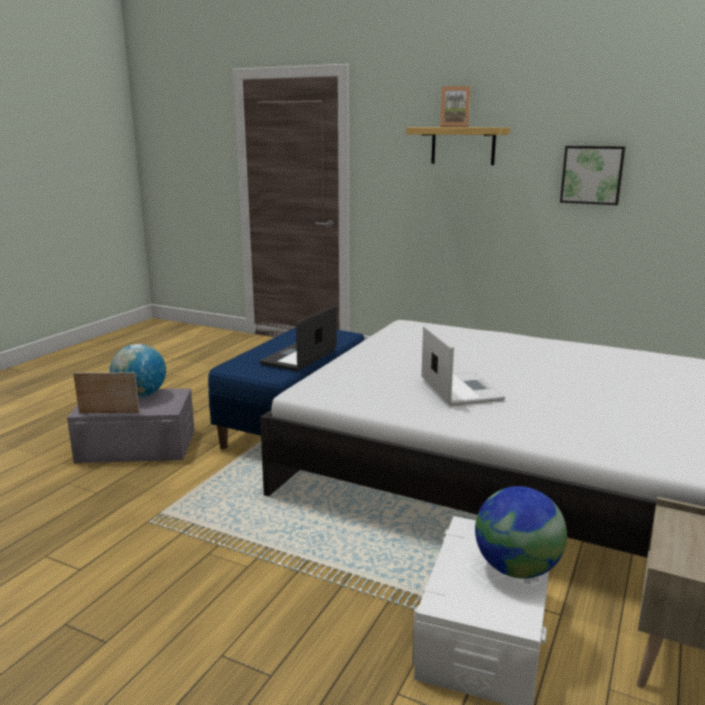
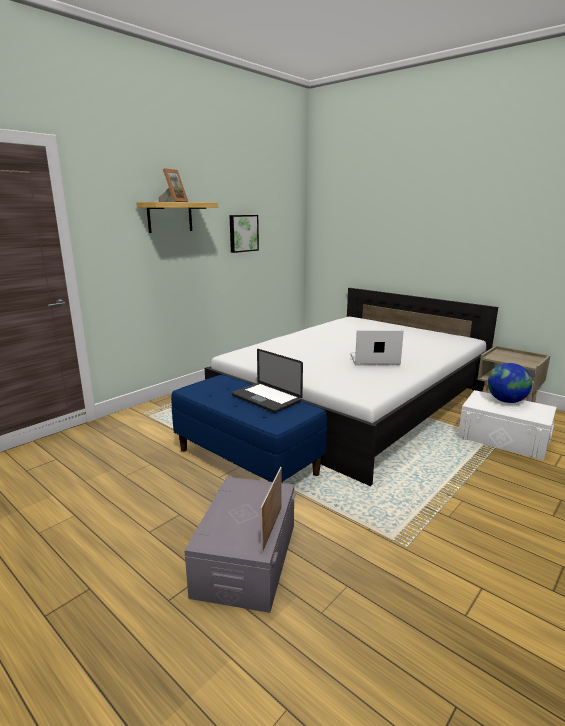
camera: 75 degrees left, 0 degrees up
(140, 395) = (229, 508): globe -> none

